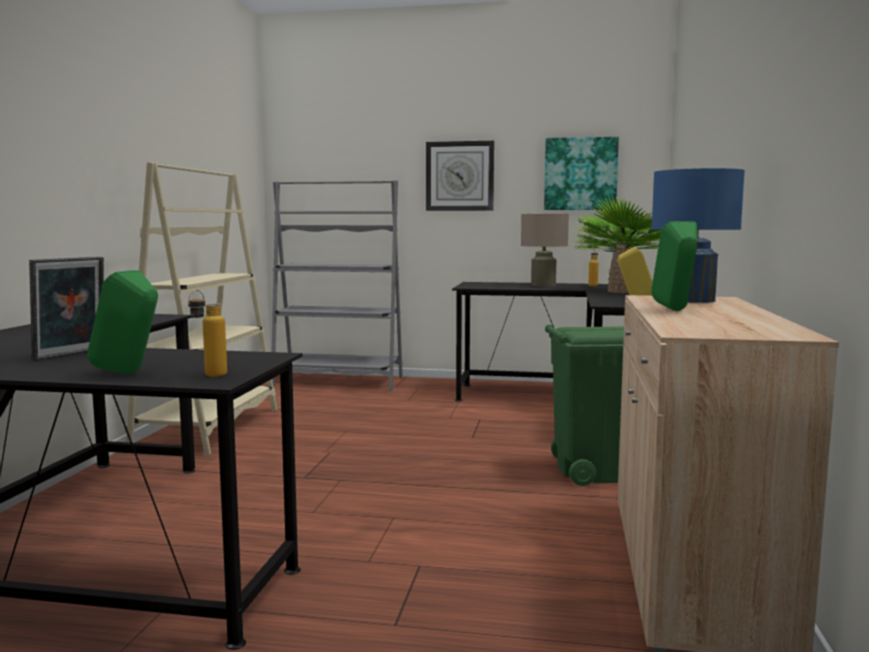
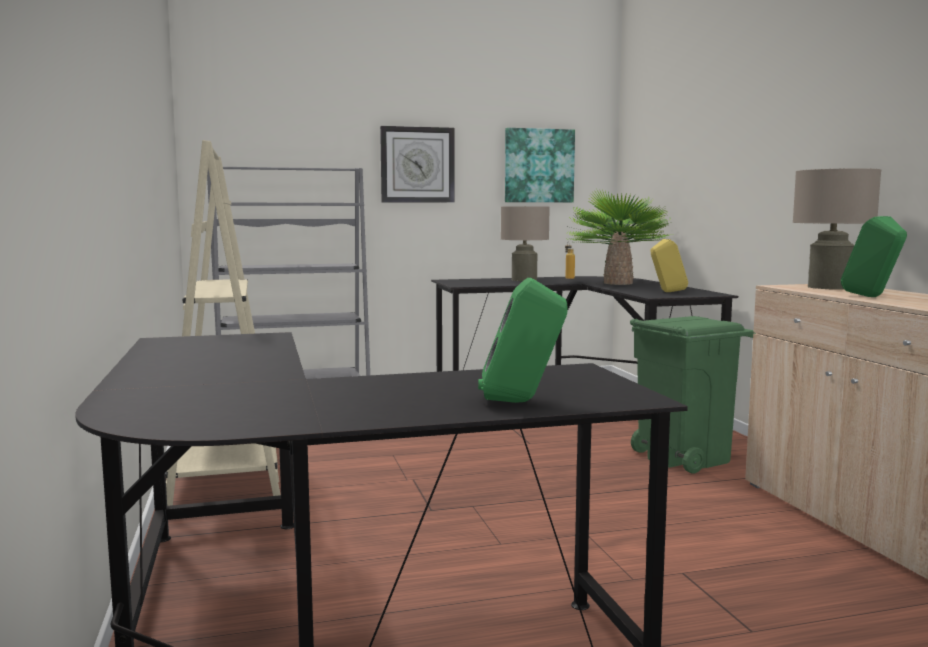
camera: 25 degrees left, 0 degrees up
(72, 355) = (361, 389): picture frame -> none
(209, 376) = (613, 395): bottle -> none
(691, 300) = (829, 287): blue table lamp -> beige table lamp

